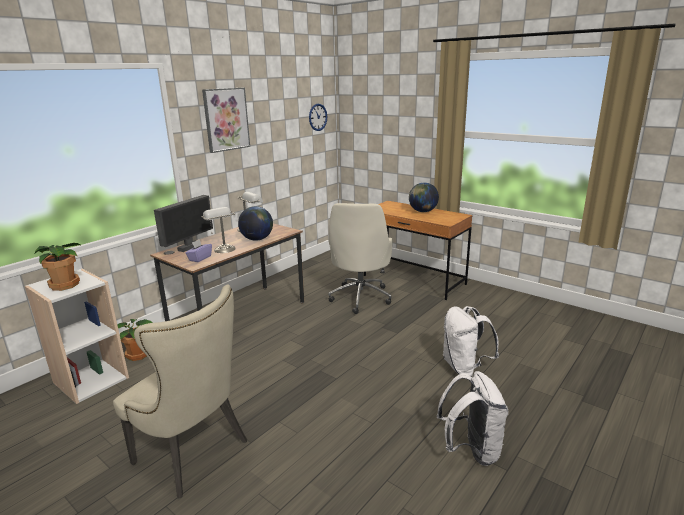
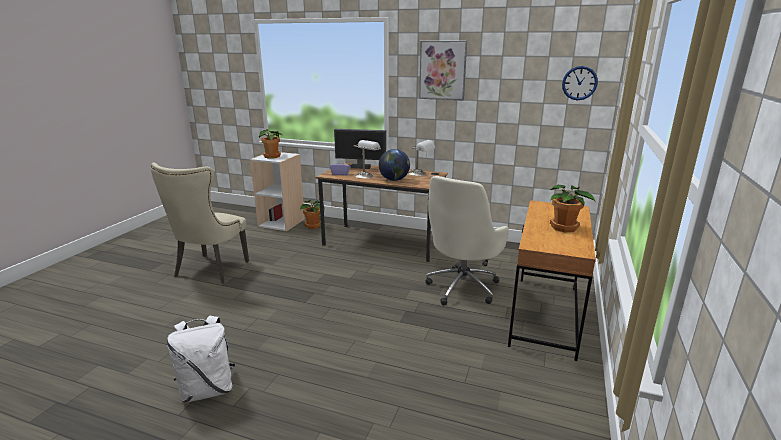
camera: 70 degrees right, 0 degrees up
(360, 298) = (462, 288): beige office chair -> beige office chair turned 45 degrees counterclockwise
(422, 211) = (565, 228): globe -> potted plant
(465, 368) = (346, 375): white backpack -> none

